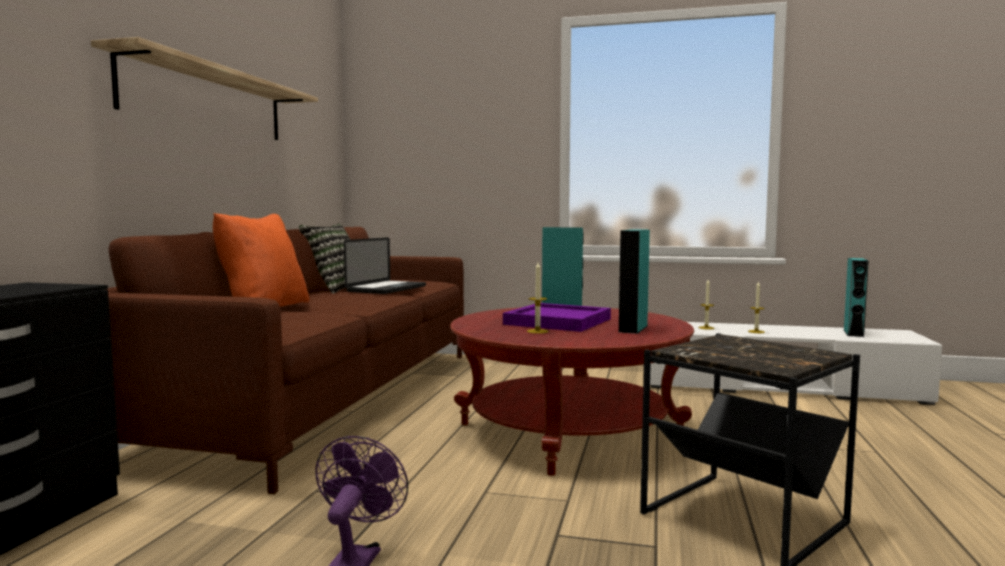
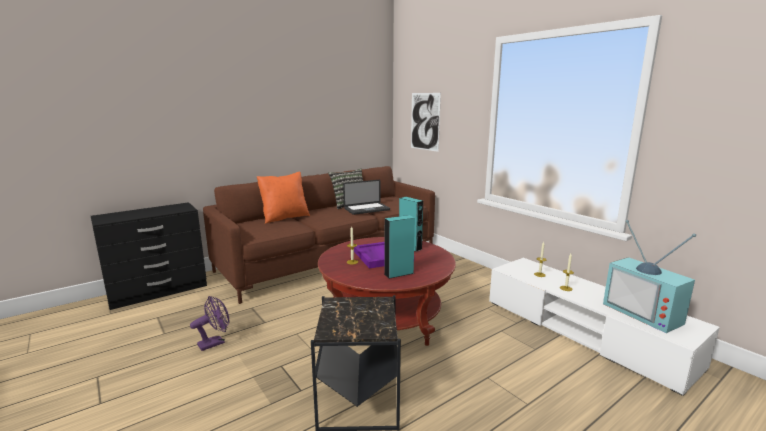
camera: 40 degrees right, 10 degrees up
(208, 101) = (284, 114): shelf -> none
(425, 147) = (425, 121): none -> picture
(853, 333) = (645, 313): turquoise speaker -> television

